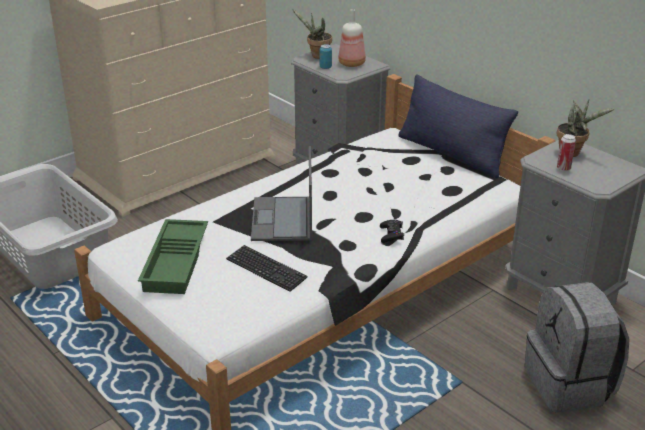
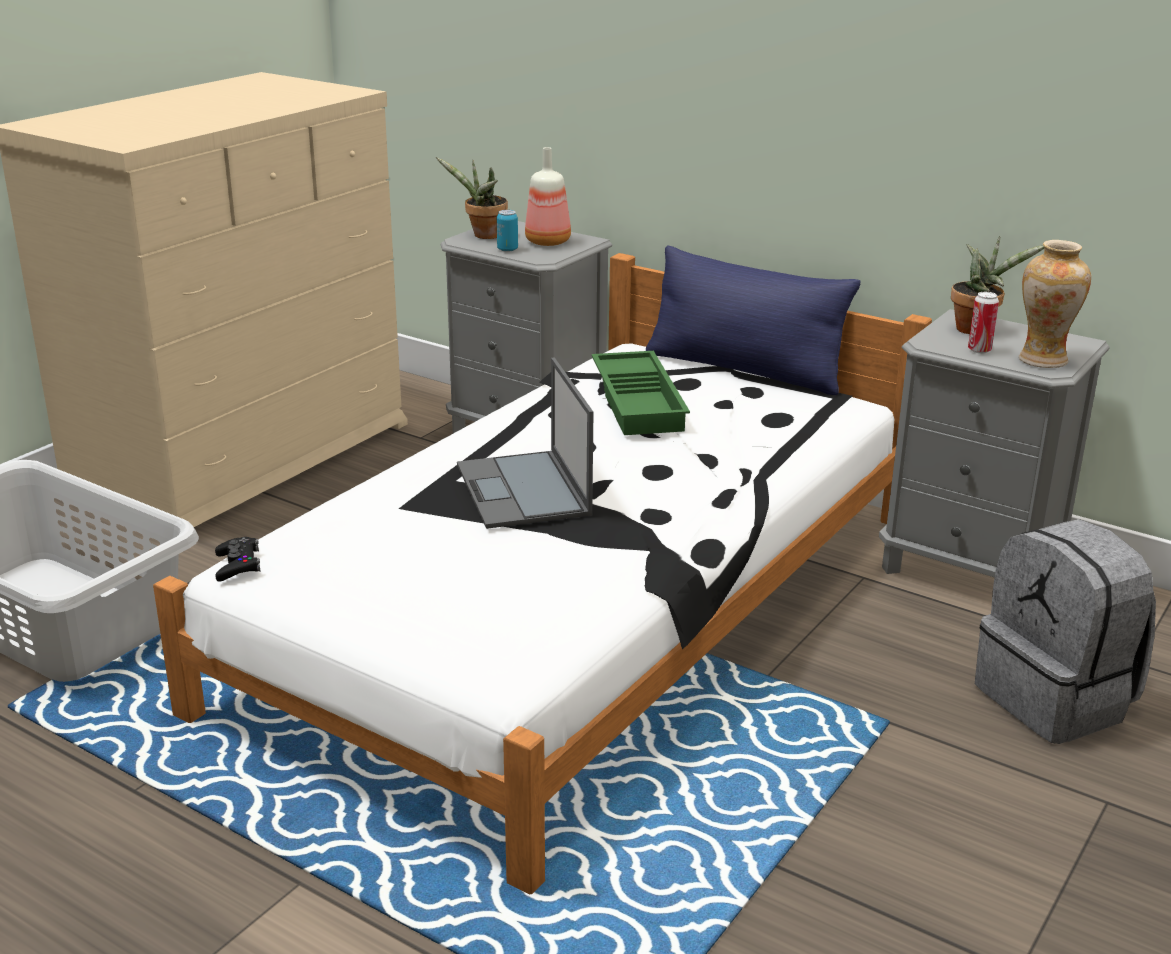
camera: 15 degrees left, 5 degrees down
(177, 262) = (368, 578): green tray -> green tray (640, 402)
(266, 269) = (536, 569): keyboard -> none
(391, 234) = (721, 491): black game controller -> black game controller (238, 565)
(599, 180) = (1042, 360): none -> vase

